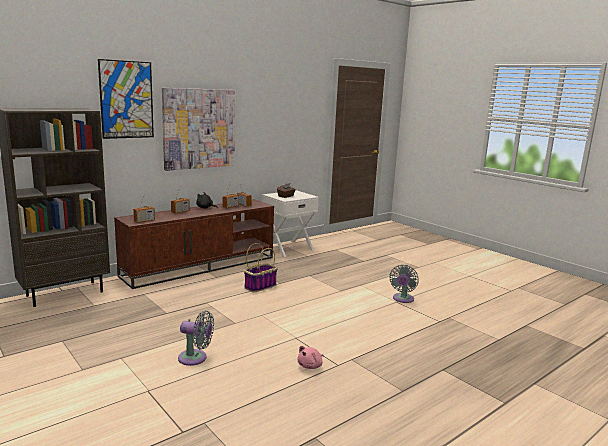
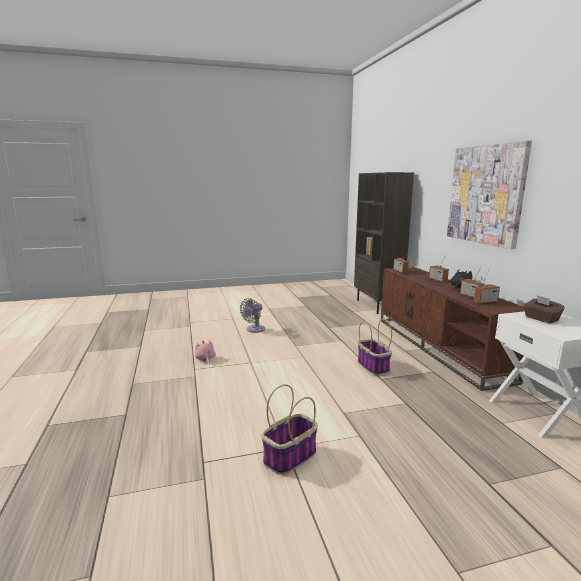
camera: 115 degrees right, 0 degrees up
(126, 100) = (436, 164): picture -> none
(402, 299) = (290, 457): grey fan -> basket

